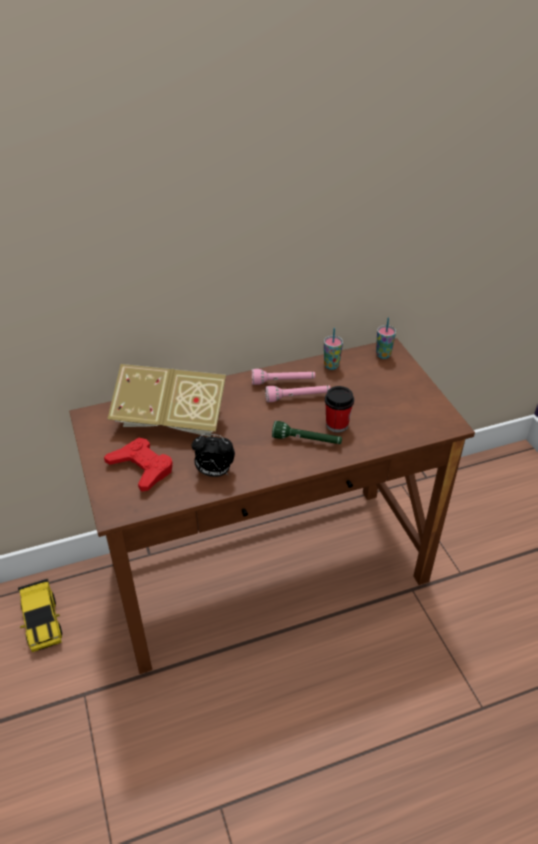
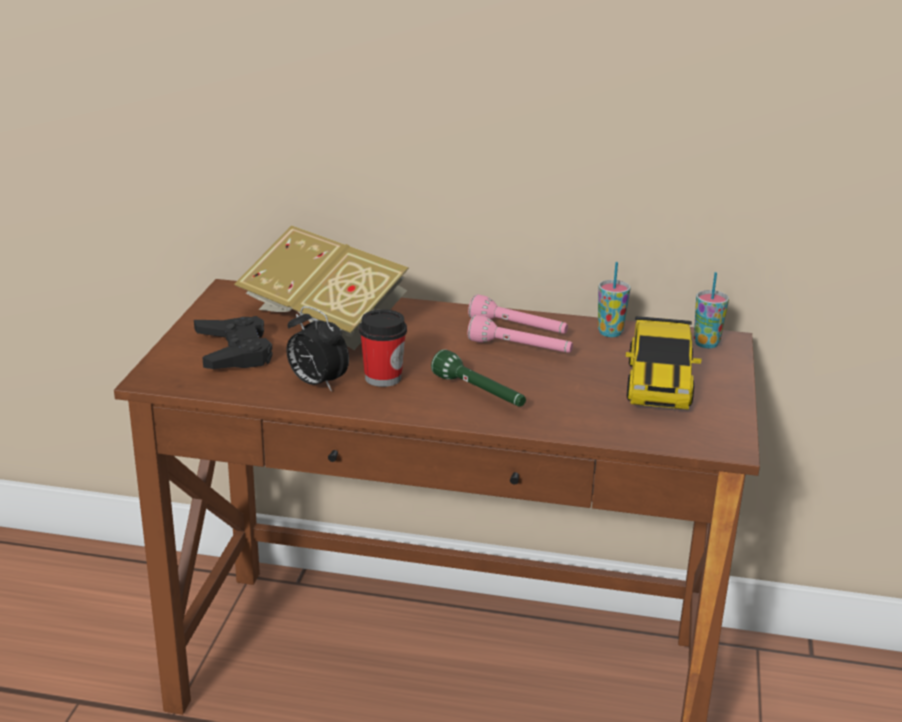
camera: 30 degrees right, 15 degrees down
(42, 621) = (103, 600): toy car -> toy car (659, 383)
(142, 468) = (234, 351): red game controller -> black game controller
(337, 425) = (544, 391): cup -> cup (383, 378)

